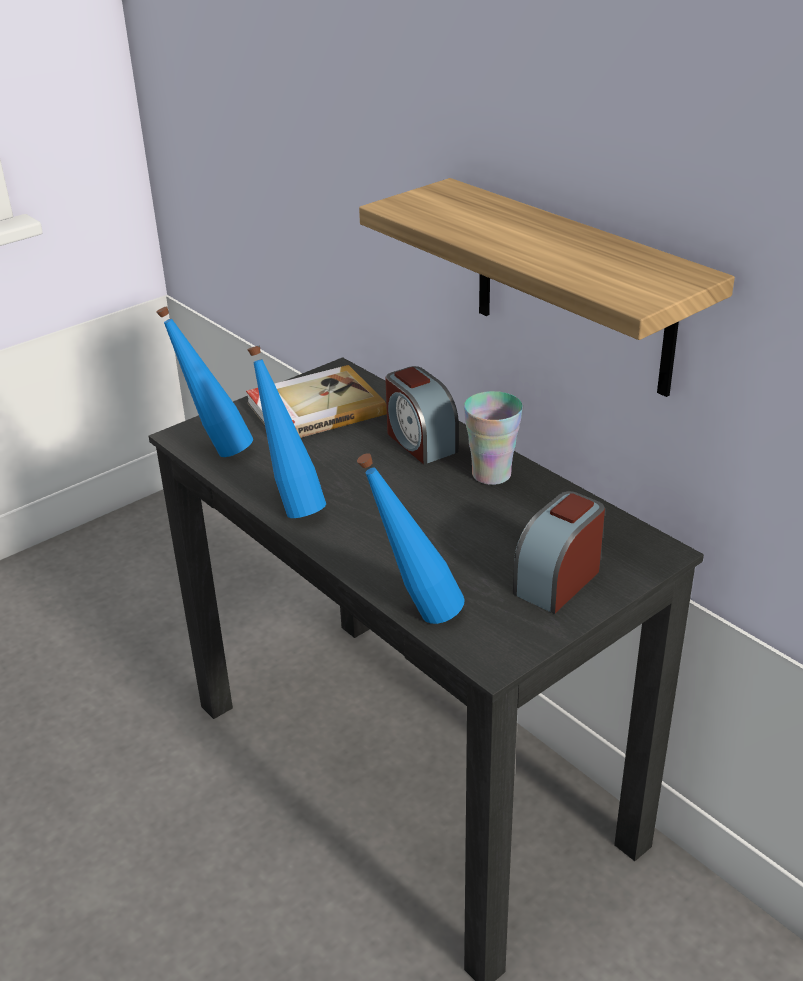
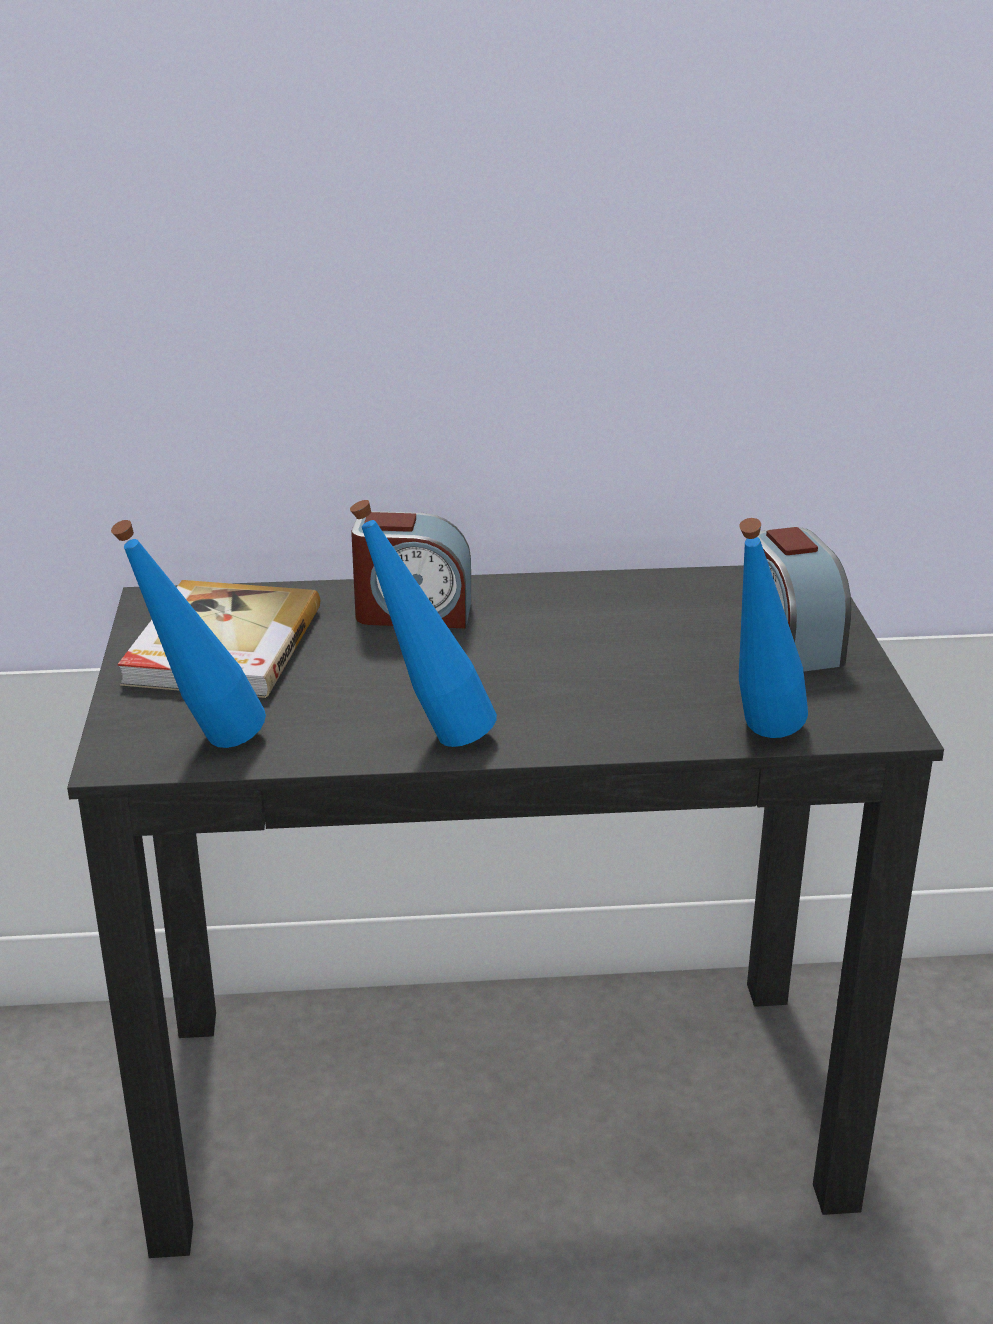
camera: 55 degrees left, 5 degrees down
(491, 474) = (546, 601): cup -> none
(573, 288) = (586, 312): shelf -> none

